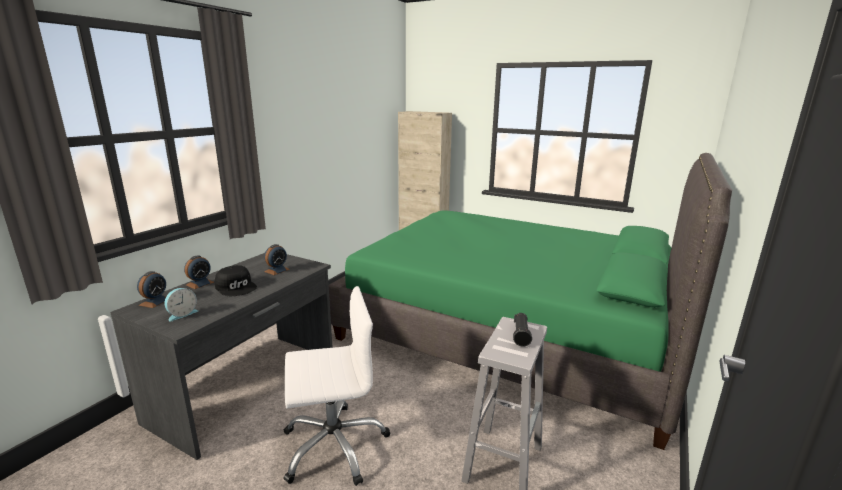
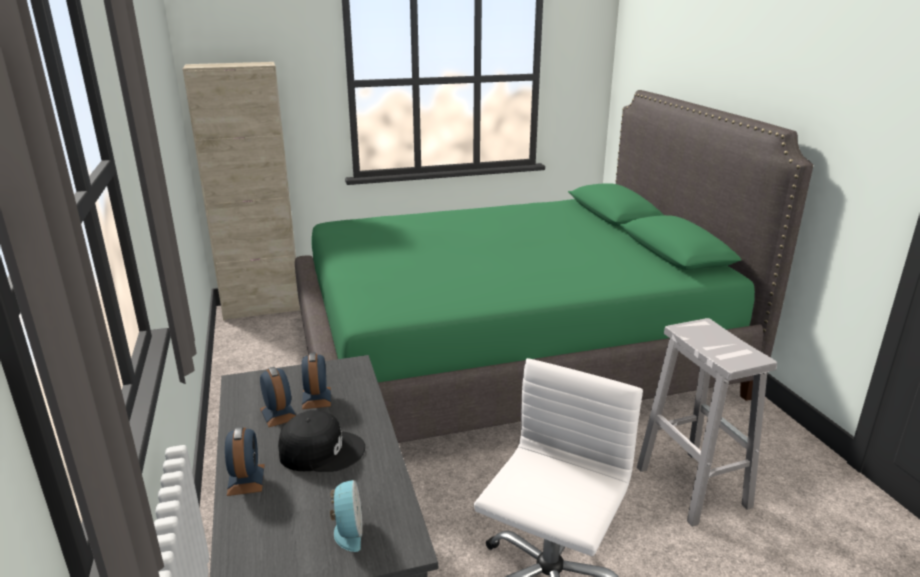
camera: 45 degrees left, 5 degrees up
(155, 301) = (248, 547): alarm clock -> alarm clock (278, 414)
(521, 335) = (713, 336): black flashlight -> none

